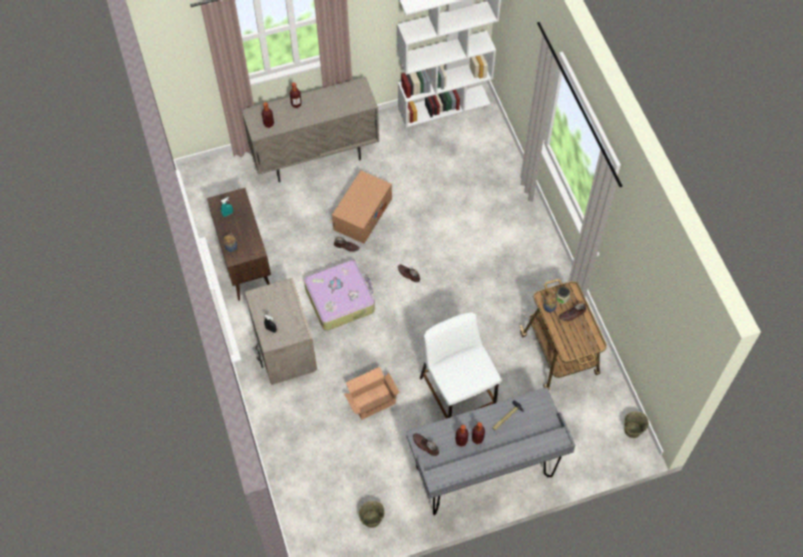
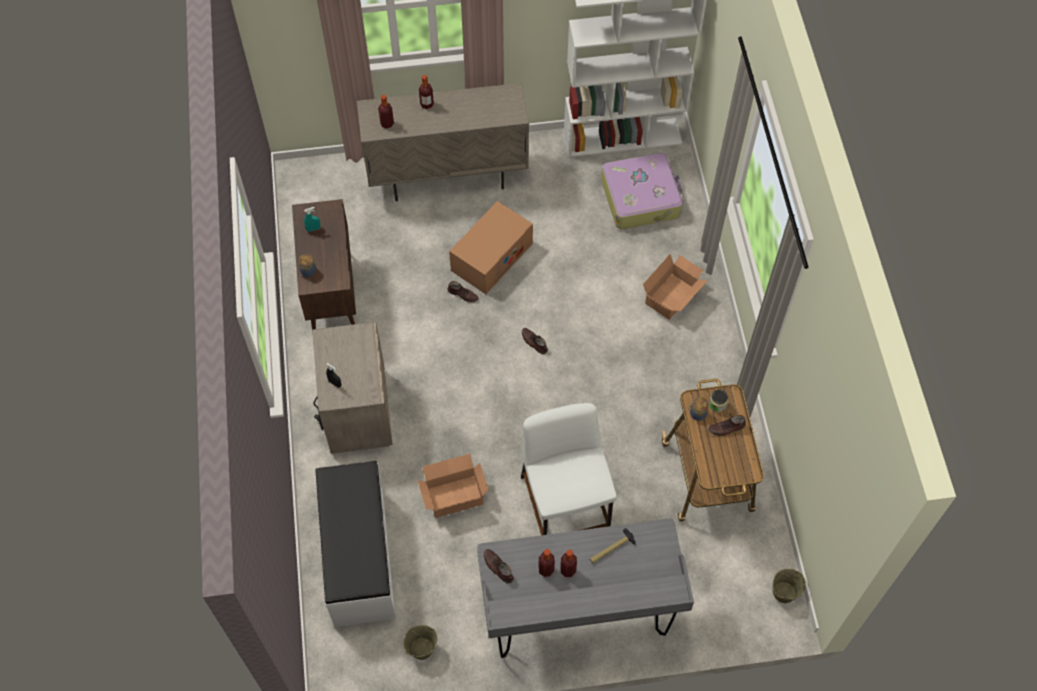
camera: 10 degrees right, 0 degrees up
(309, 459) = (358, 557): none -> white bench
(340, 299) = (441, 359): suitcase -> suitcase (641, 197)
(507, 223) = (673, 297): none -> cardboard box

